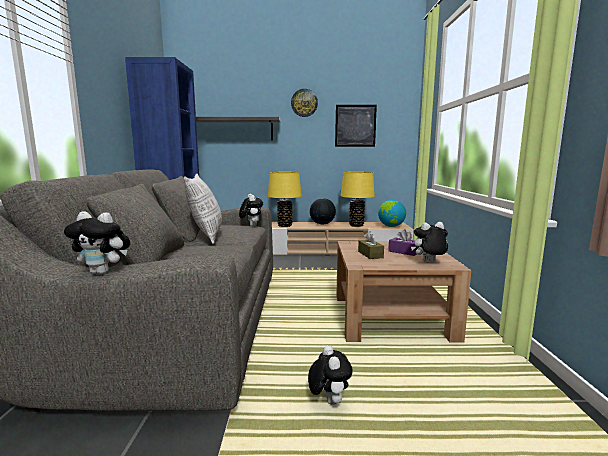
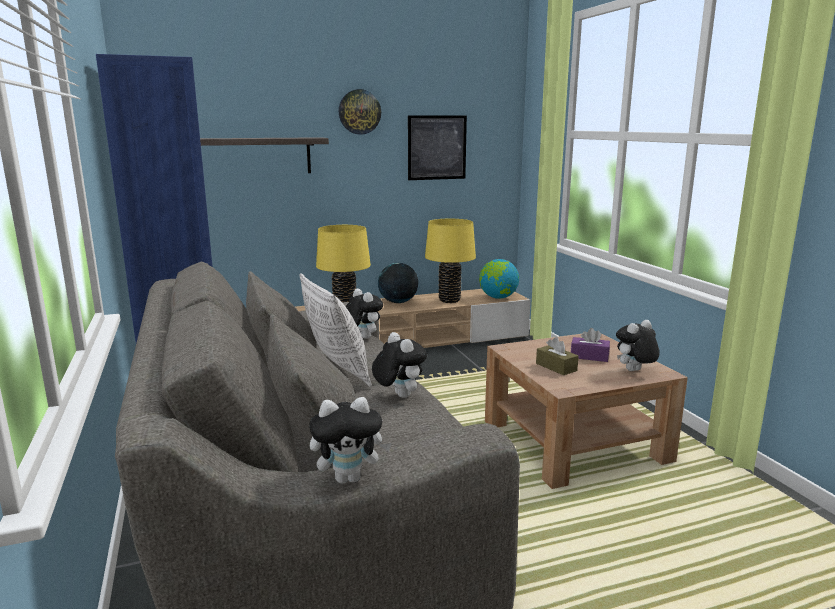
camera: 20 degrees left, 5 degrees up
(328, 400) = (593, 571): plush toy -> plush toy (398, 395)

